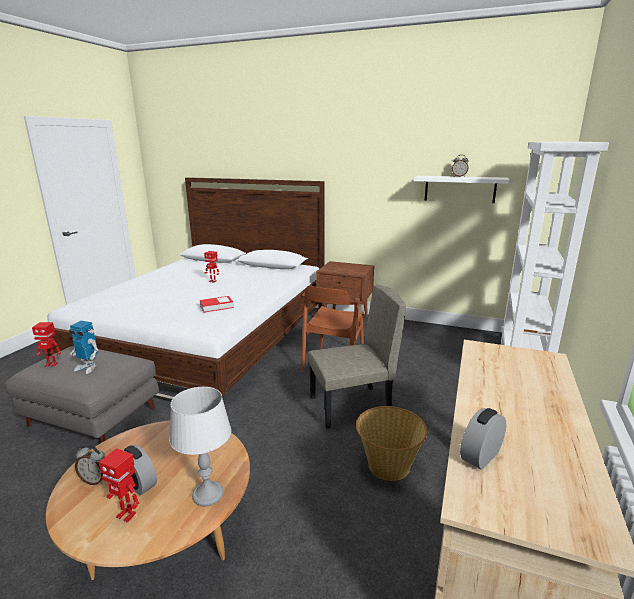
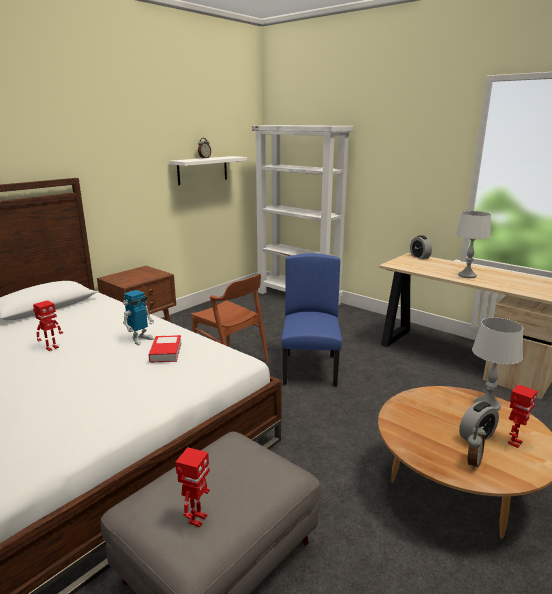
camera: 70 degrees left, 0 degrees up
(88, 367) = (238, 476): toy robot -> toy robot (140, 339)
(351, 407) = (310, 369): beige chair -> blue chair
(388, 466) = (391, 372): basket -> none
(480, 456) = (513, 288): alarm clock -> alarm clock (419, 257)
(500, 407) = (467, 275): none -> grey table lamp

